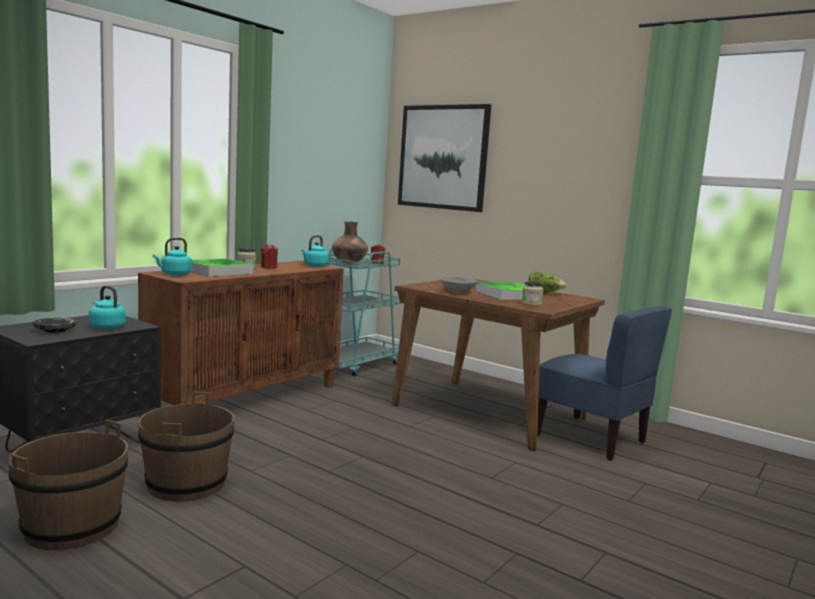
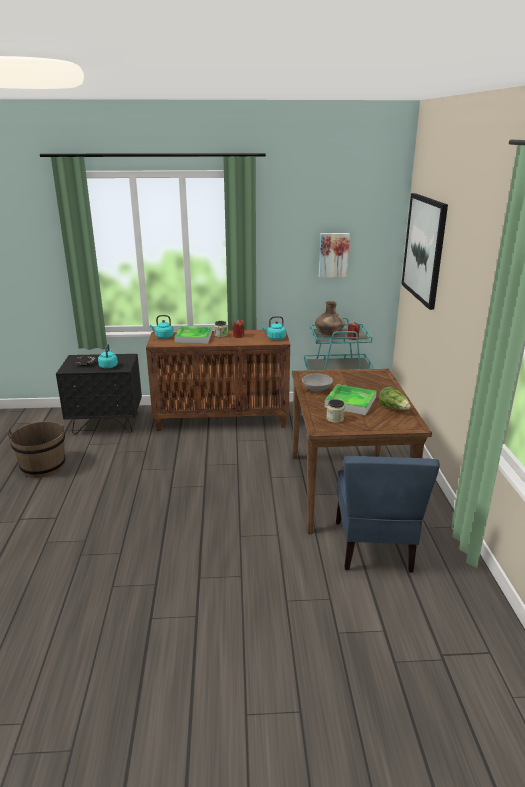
camera: 50 degrees right, 15 degrees up
(186, 484) = (107, 464): brown bucket -> none
(332, 170) = (333, 255): none -> picture

